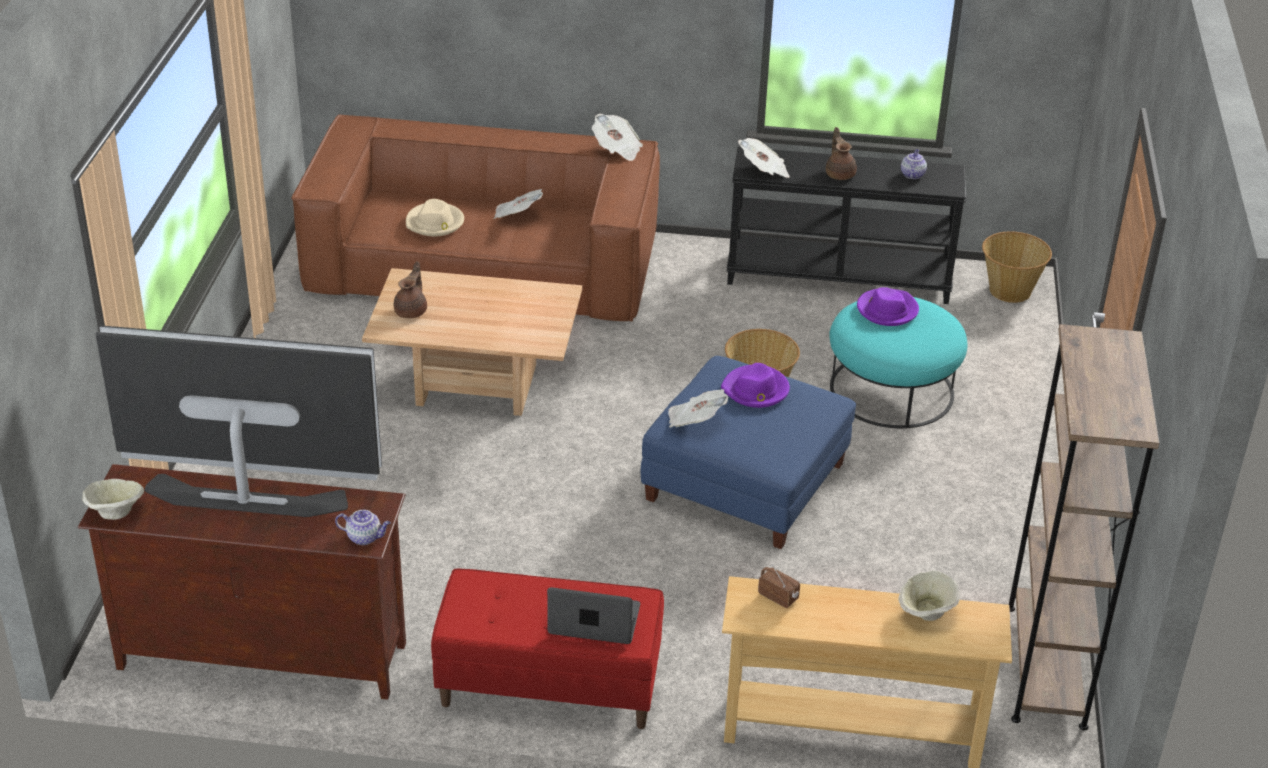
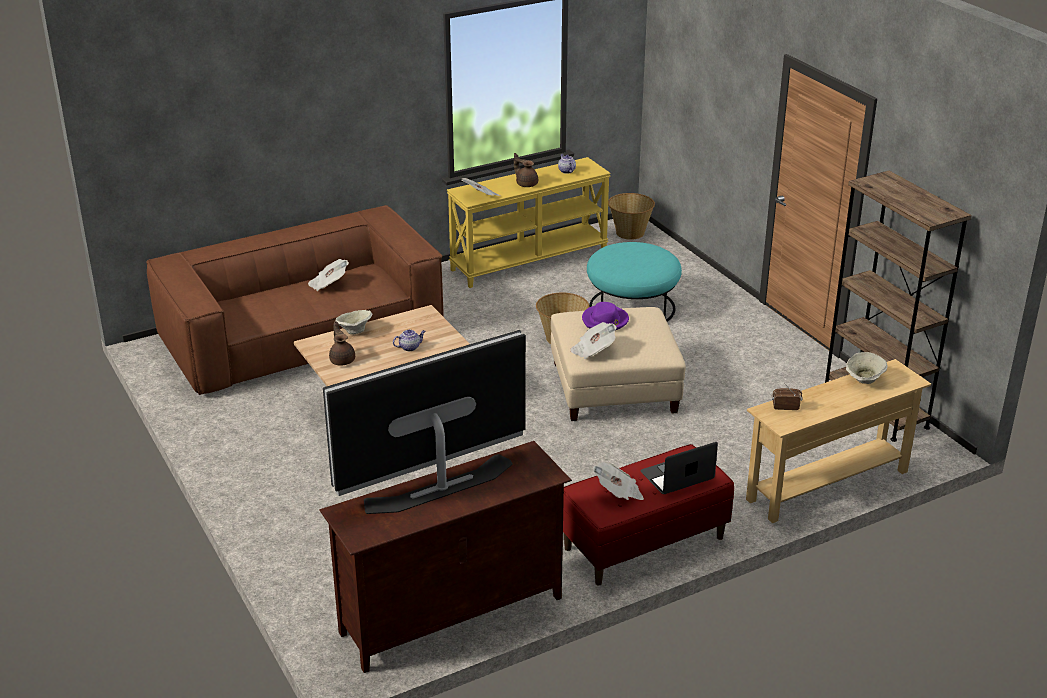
camera: 35 degrees left, 5 degrees down
(115, 512) = (365, 534): beige bowl -> beige bowl (354, 331)
(365, 537) = (545, 473): teapot -> teapot (410, 347)
(435, 223) = (279, 307): beige hat -> none
(617, 149) = (369, 217): newspaper -> newspaper (618, 493)
(746, 482) = (615, 387): blue ottoman -> beige ottoman
(839, 277) = (529, 260): black console table -> yellow console table
(887, 310) = (618, 253): purple hat -> none

